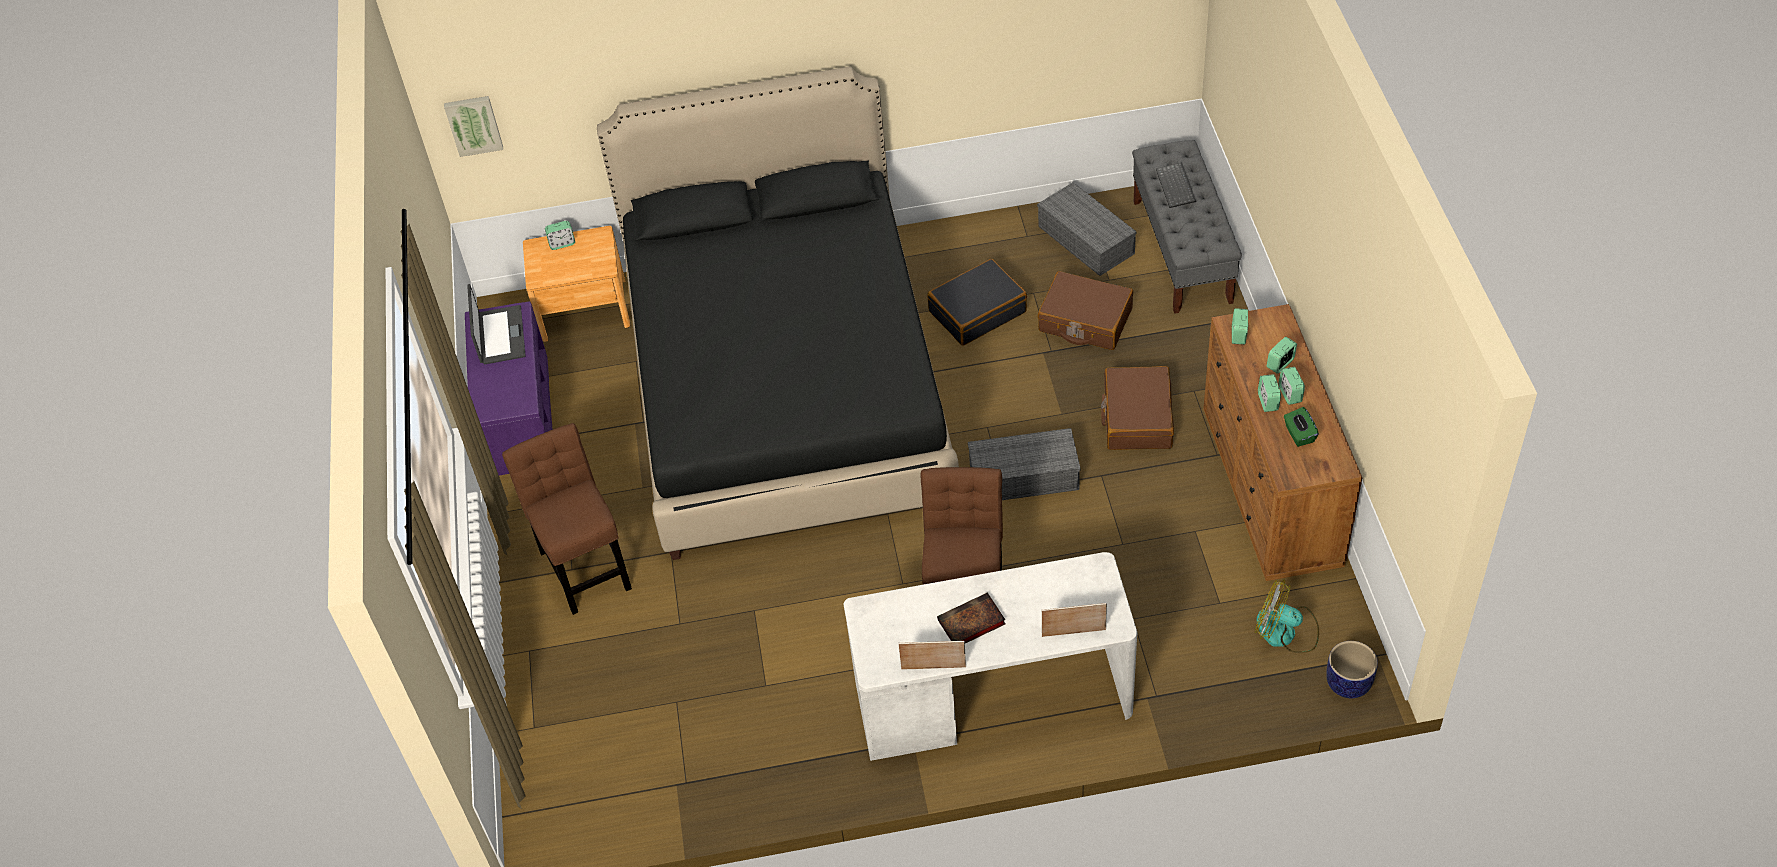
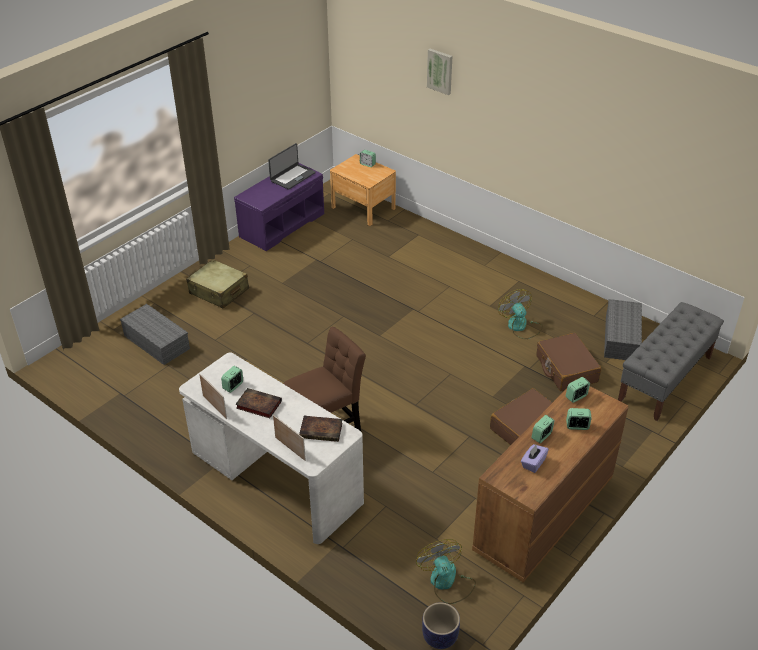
camera: 45 degrees right, 10 degrees down
(473, 124) = (351, 70): picture -> picture (440, 71)
(584, 565) = (219, 291): brown chair -> beige suitcase
(786, 387) = (392, 292): black bed -> none
(977, 311) = (520, 327): black suitcase -> fan
(1022, 478) = (432, 406): grey storage box -> grey storage box (155, 342)
(1072, 586) = (322, 430): none -> book
(1177, 187) = (677, 331): keyboard -> none
(1290, 394) = (559, 443): alarm clock -> alarm clock (233, 386)
(1299, 434) = (533, 463): green tissue box -> purple tissue box

